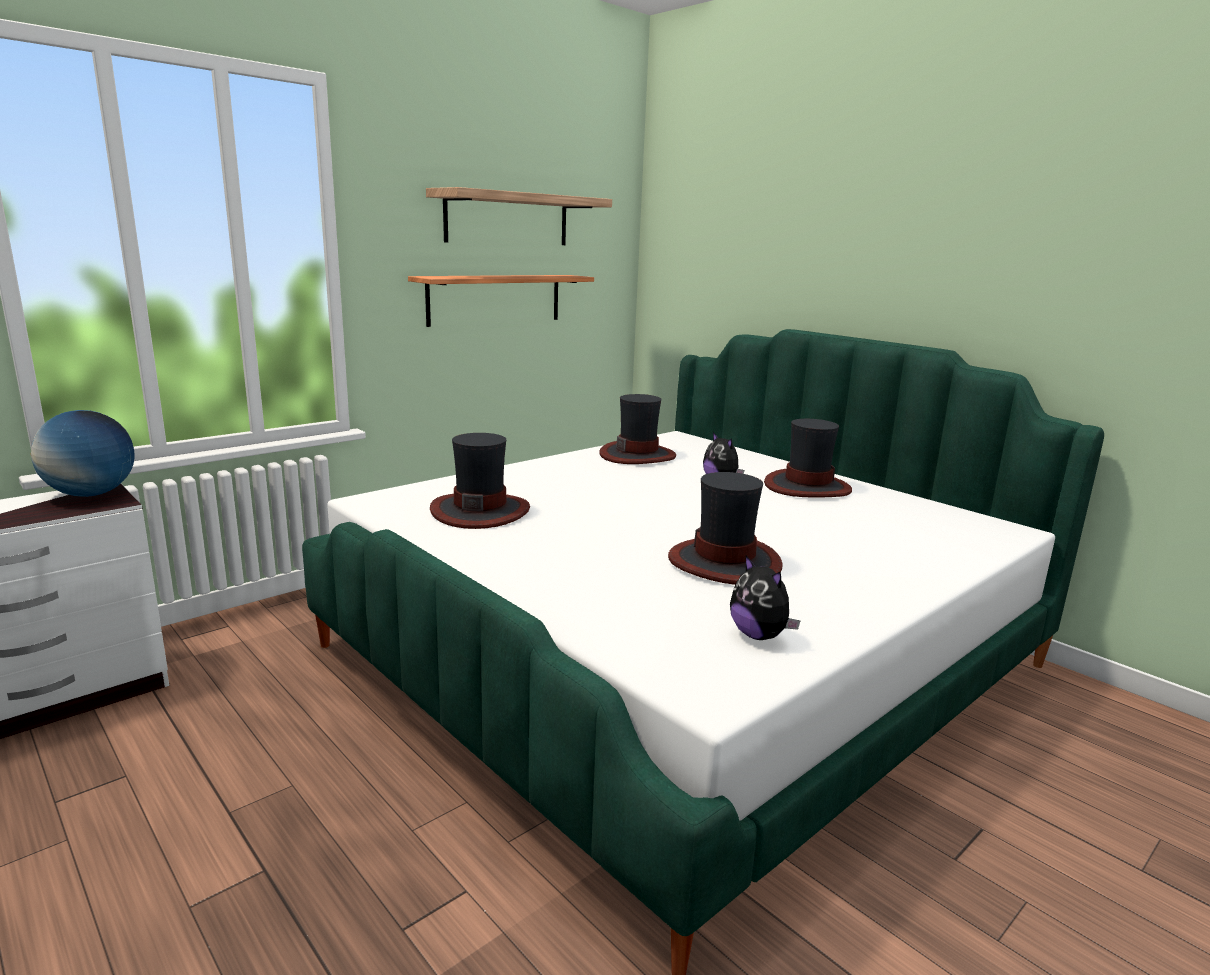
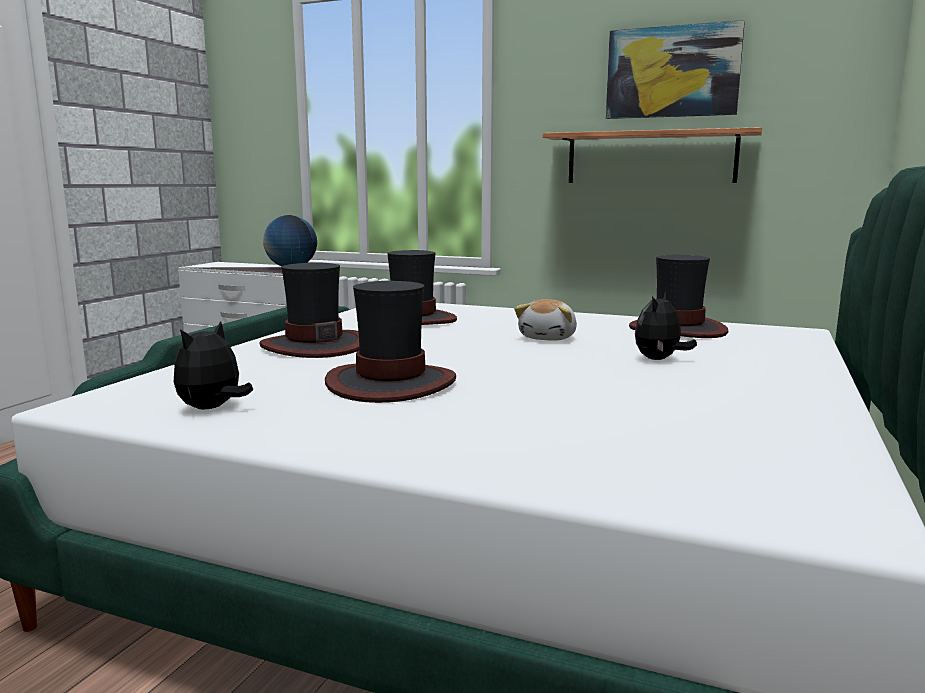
camera: 65 degrees right, 5 degrees down
(507, 219) = (672, 72): shelf -> picture
(621, 489) = (549, 338): none -> plush toy
(806, 487) = (743, 390): hat -> hat (314, 346)

